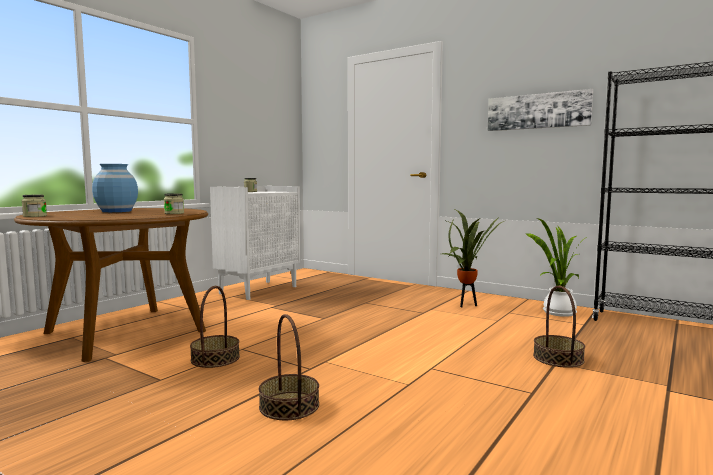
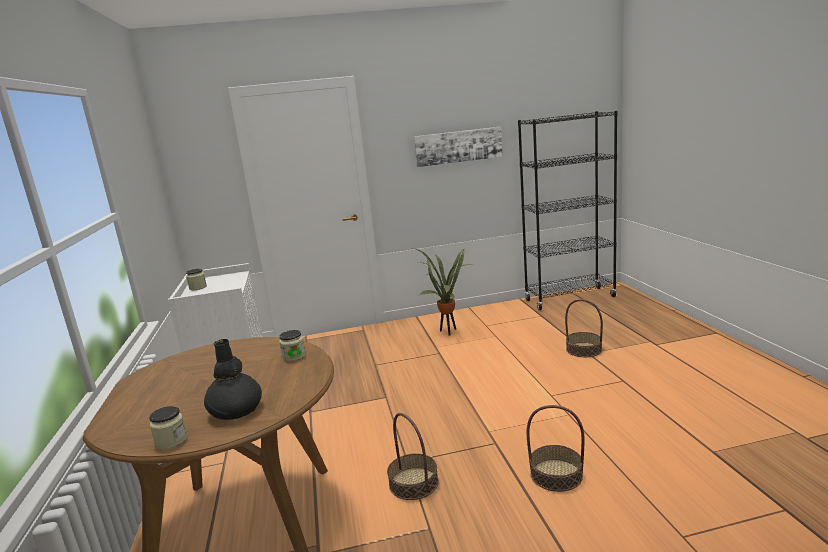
camera: 45 degrees left, 10 degrees up
(81, 216) = (235, 410): none -> black vase
(116, 211) = (187, 383): blue vase -> none
(556, 313) = (509, 313): potted plant -> none

